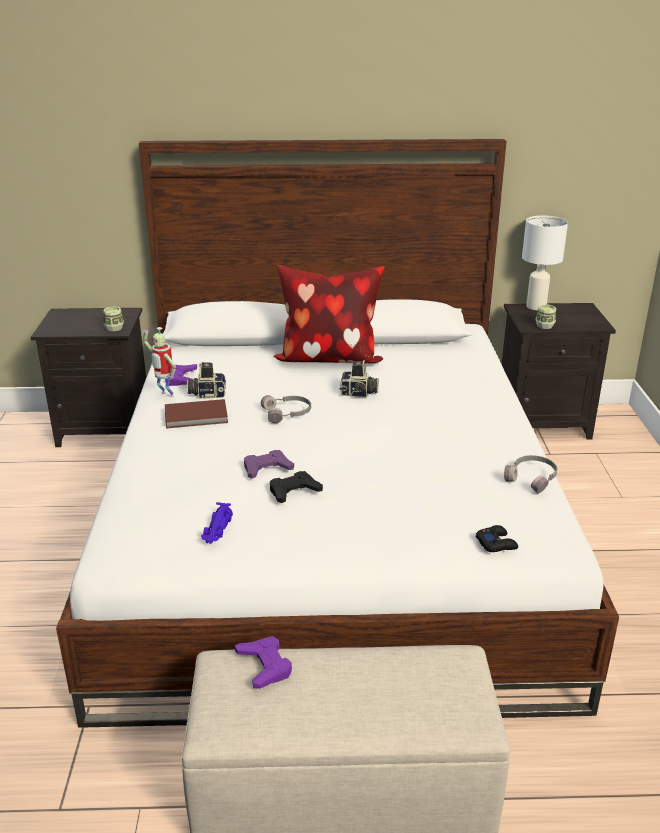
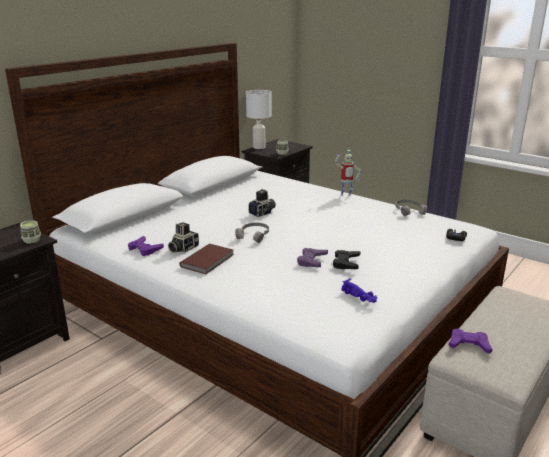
camera: 50 degrees left, 5 degrees down
(165, 395) = (158, 261): toy robot -> toy robot (345, 195)
(328, 359) = (206, 205): pillow -> none

